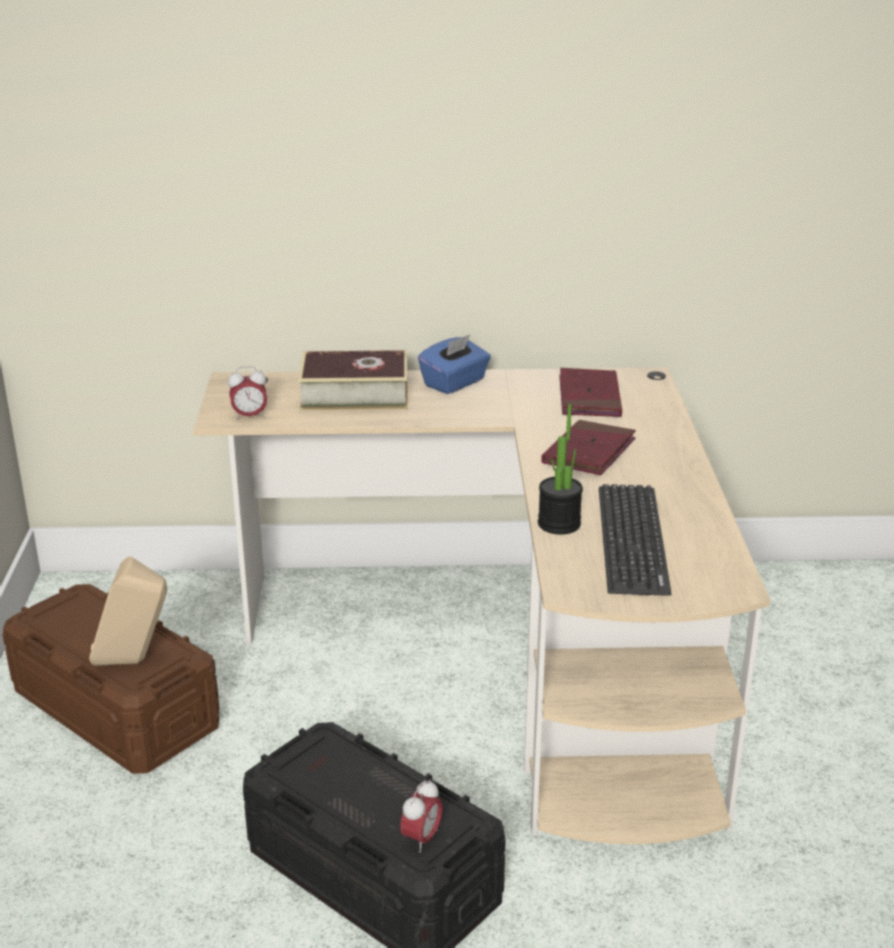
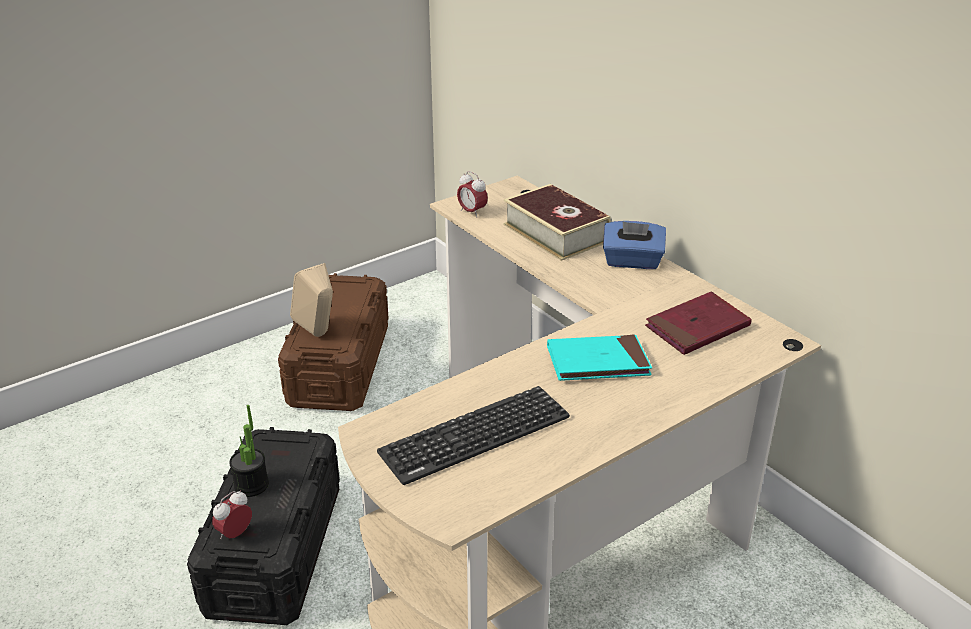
camera: 55 degrees right, 5 degrees up
(421, 838) = (235, 533): alarm clock -> alarm clock turned 135 degrees clockwise
(559, 524) = (462, 390): potted plant -> potted plant (251, 485)
(589, 452) = (598, 362): red book -> turquoise book

